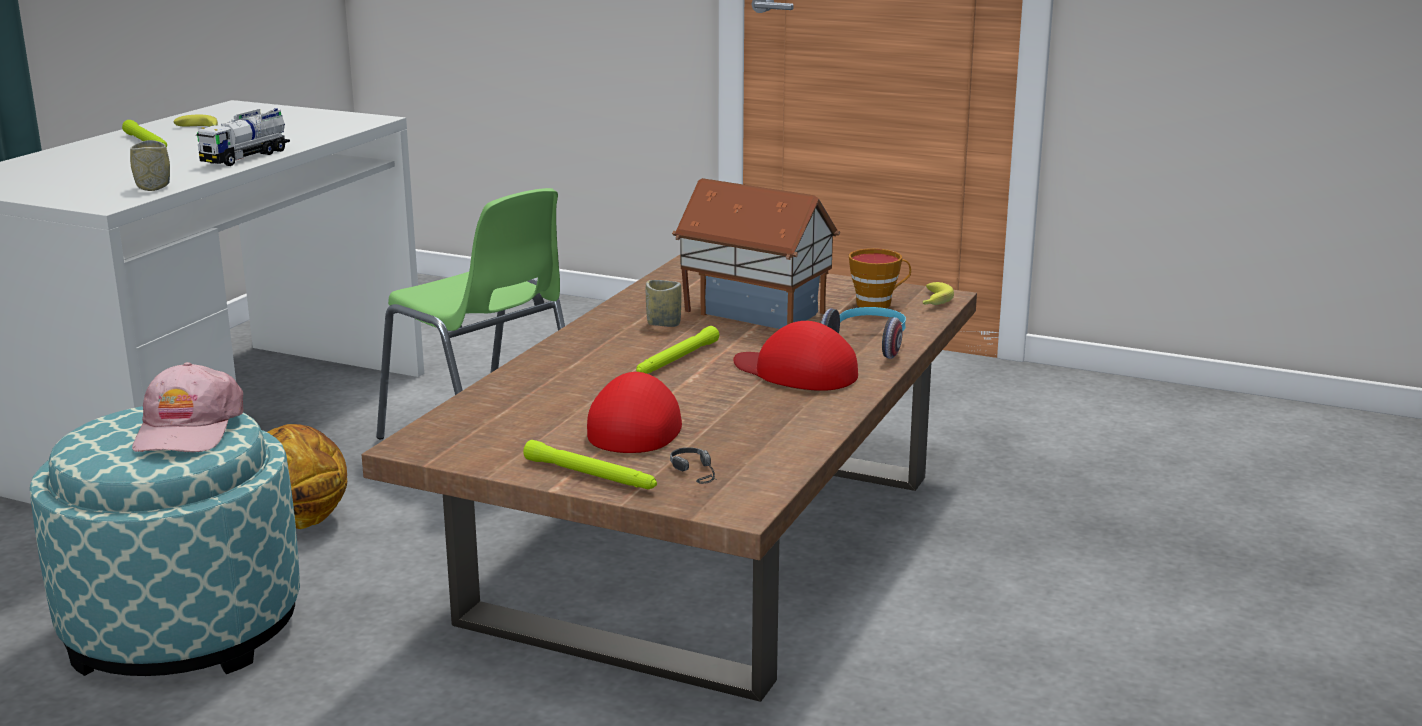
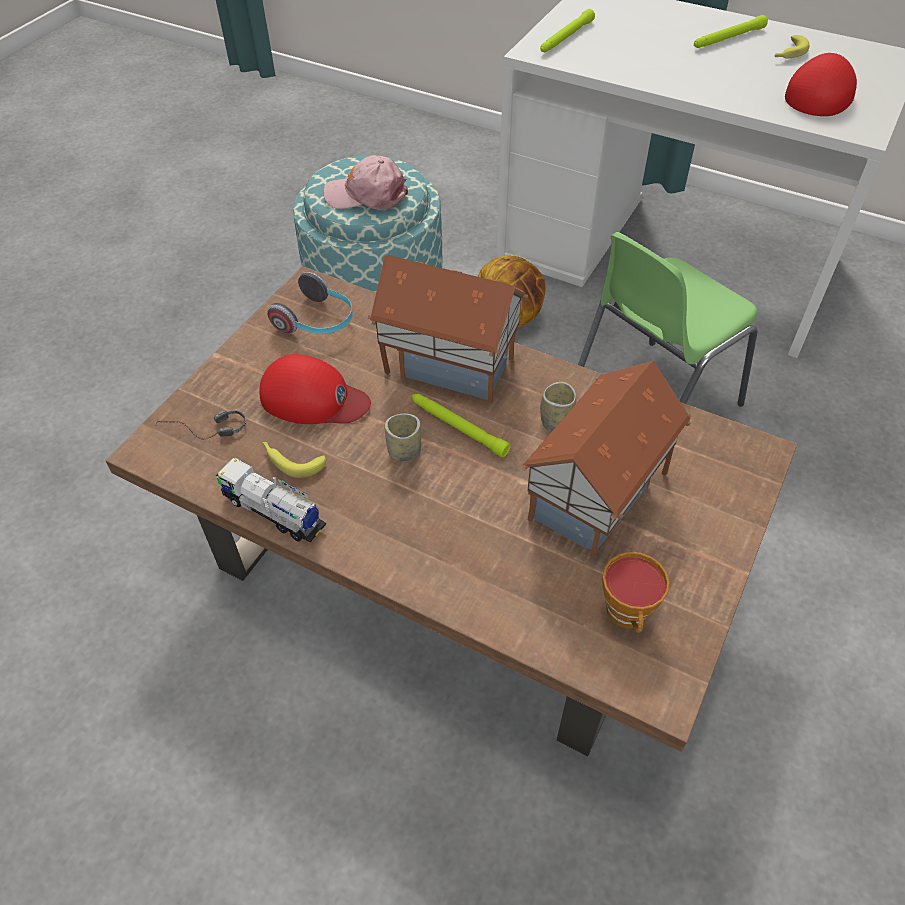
camera: 95 degrees right, 30 degrees up
(153, 187) = (581, 61): cup -> cup (404, 452)
(246, 157) = (686, 85): toy truck -> toy truck (274, 512)
(574, 366) = (450, 362): none -> toy house
(591, 475) = (230, 372): green flashlight -> green flashlight (566, 37)
(796, 372) = (416, 513): red cap -> red cap (821, 93)
(867, 344) = (488, 584): headphones -> headphones (317, 322)
(932, 301) = (640, 677): banana -> banana (291, 460)

